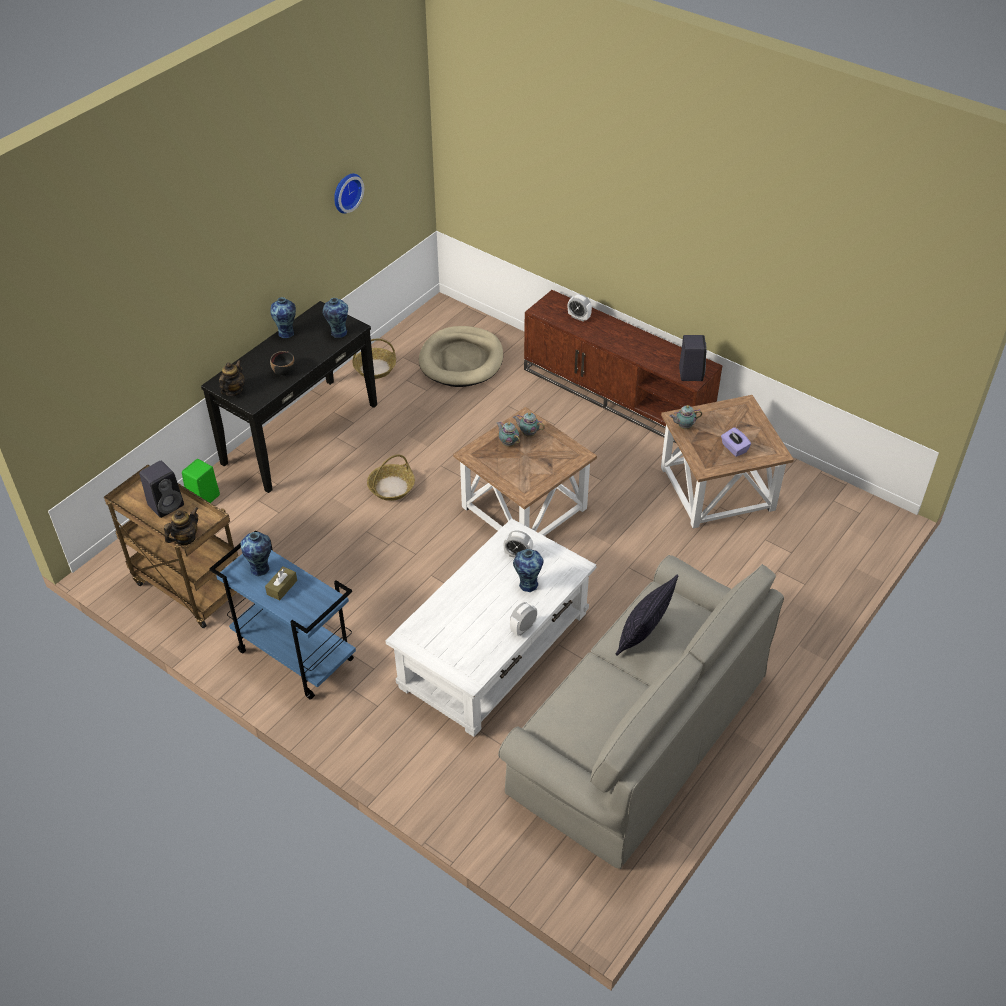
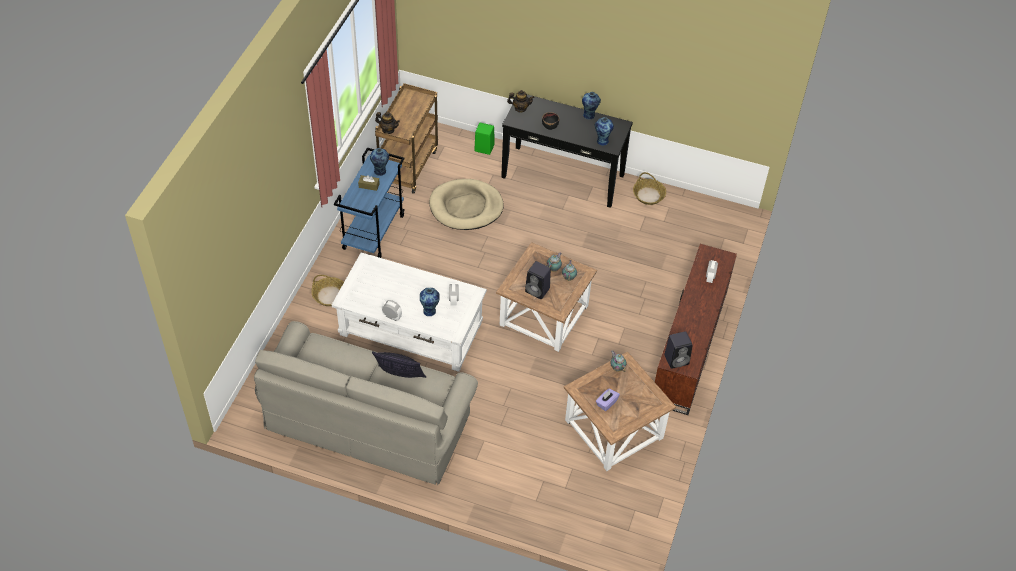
camera: 70 degrees right, 5 degrees up
(166, 504) = (412, 113): black speaker -> black speaker (538, 290)
(346, 192) = (683, 77): wall clock -> none
(391, 487) = (533, 238): basket -> basket (330, 295)
(461, 360) = (683, 242): beige dog bed -> beige dog bed (466, 207)

